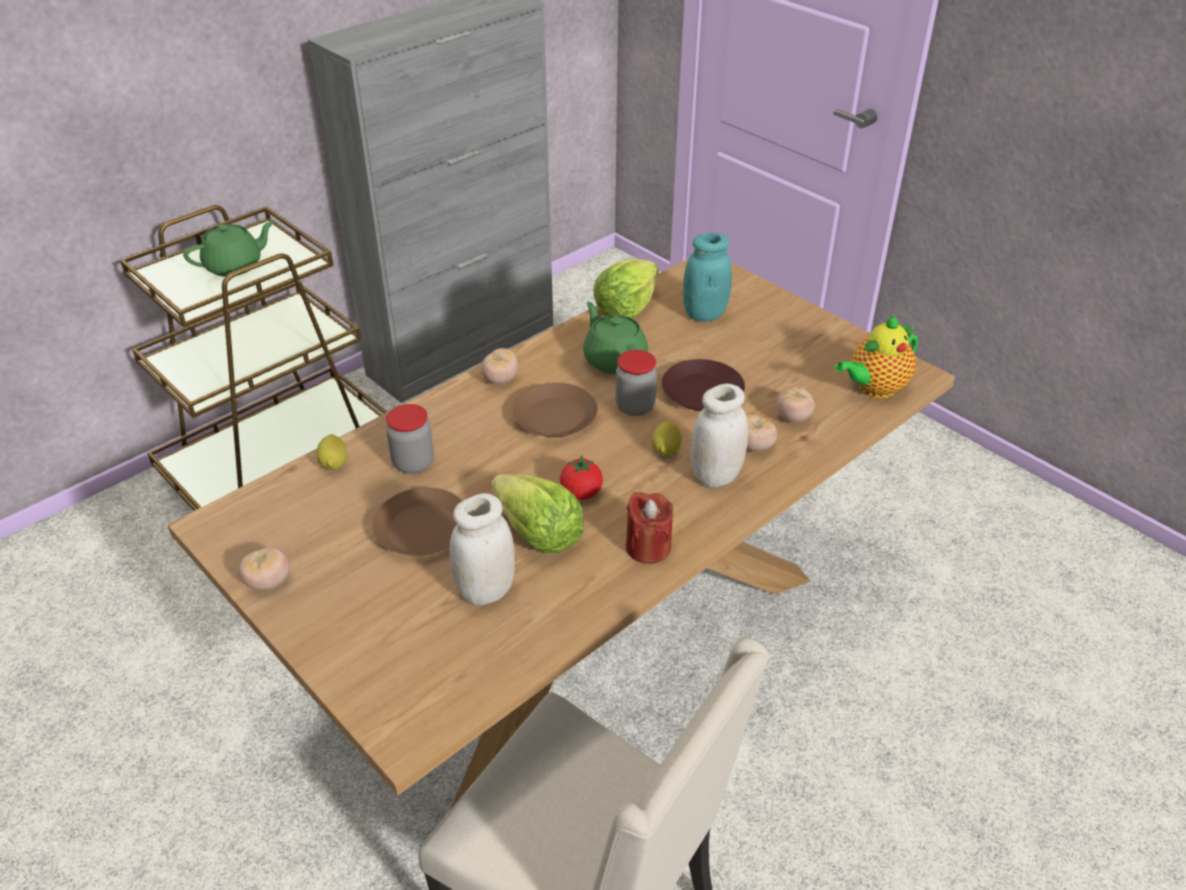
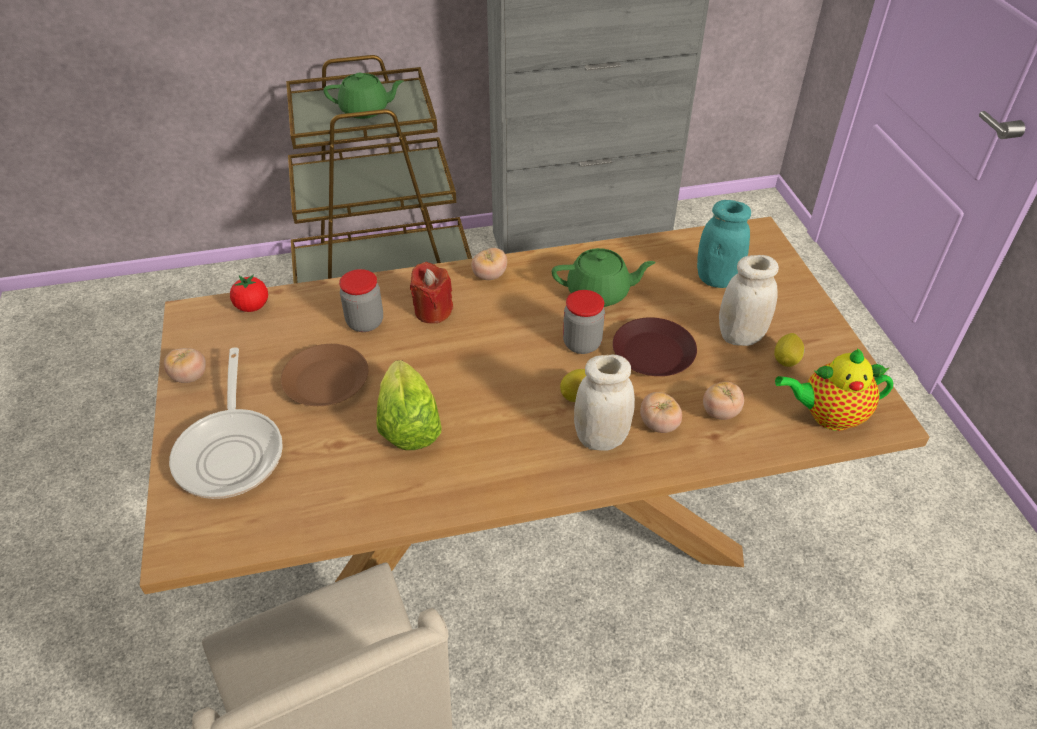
camera: 30 degrees right, 5 degrees up
(334, 463) = (309, 299): lemon -> lemon (786, 360)
(380, 628) = (231, 451): none -> frying pan
(486, 591) = (330, 456): white jar -> white jar (740, 336)
(554, 418) = (505, 327): brown plate -> none
(581, 493) = (472, 404): tomato -> tomato (252, 306)
(614, 360) = (599, 293): green teapot -> green teapot turned 90 degrees clockwise
(626, 309) = (648, 249): lettuce -> none
(648, 547) = (487, 478): red candle -> red candle (433, 311)

